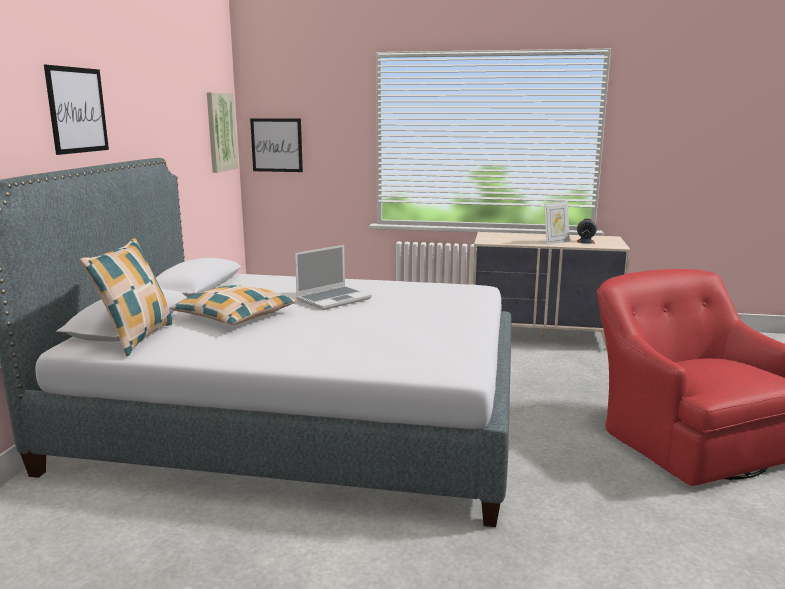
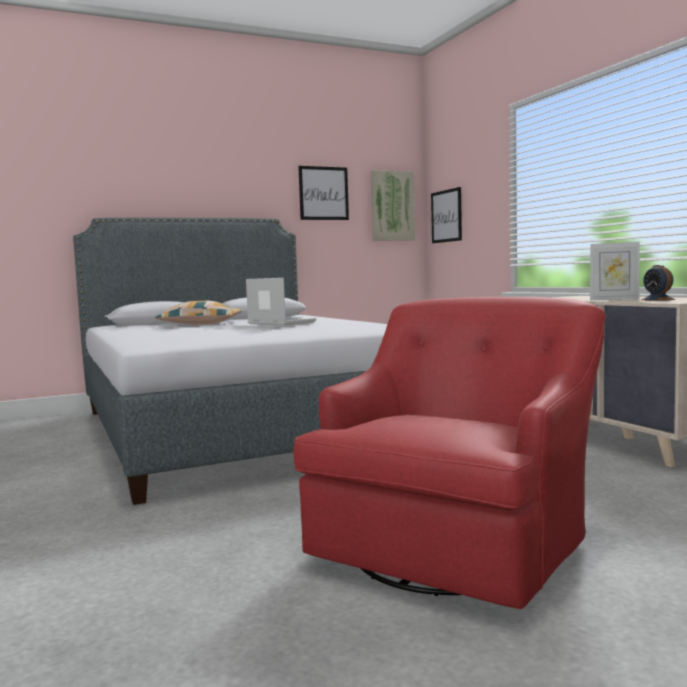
camera: 55 degrees right, 10 degrees down
(77, 110) = (190, 180): picture -> picture (323, 193)
(137, 338) = (130, 325): pillow -> none
(334, 299) = (280, 323): laptop -> laptop turned 150 degrees counterclockwise

